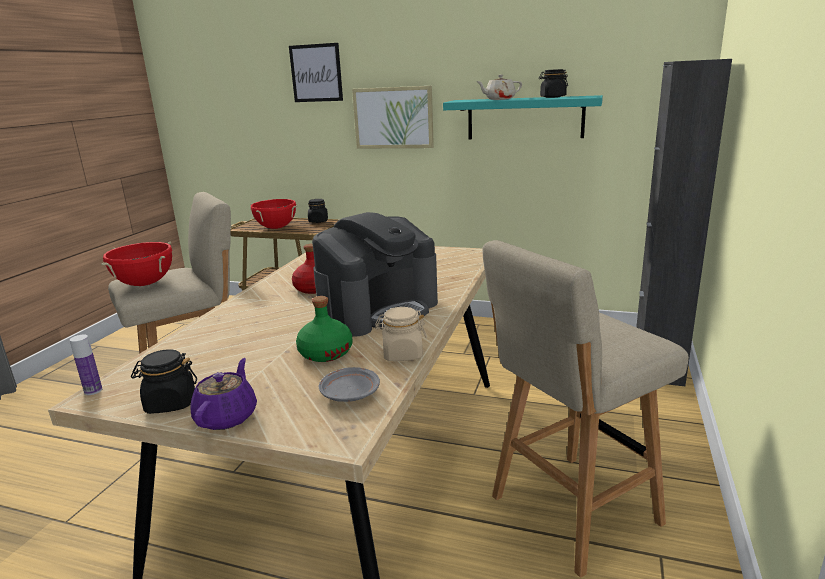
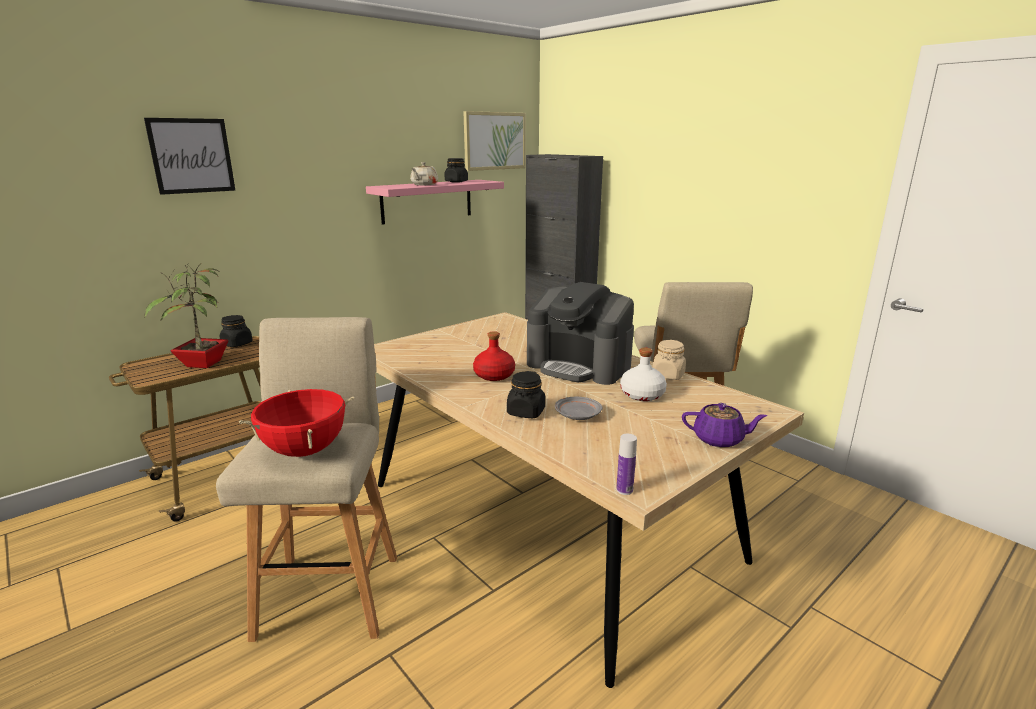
camera: 60 degrees left, 0 degrees up
(170, 403) = (680, 457): black jar -> black jar (526, 412)
(227, 416) = (719, 439): purple teapot -> purple teapot turned 150 degrees clockwise
(276, 228) = (202, 364): red cooking pot -> potted plant
(325, 353) = (641, 395): green bottle -> white bottle
(349, 393) = (714, 399): grey plate -> grey plate (577, 415)
(379, 310) = (579, 366): coffee machine -> coffee machine turned 135 degrees clockwise
(393, 118) = (302, 207): picture -> picture (494, 141)
(525, 118) = (427, 201): turquoise shelf -> pink shelf

